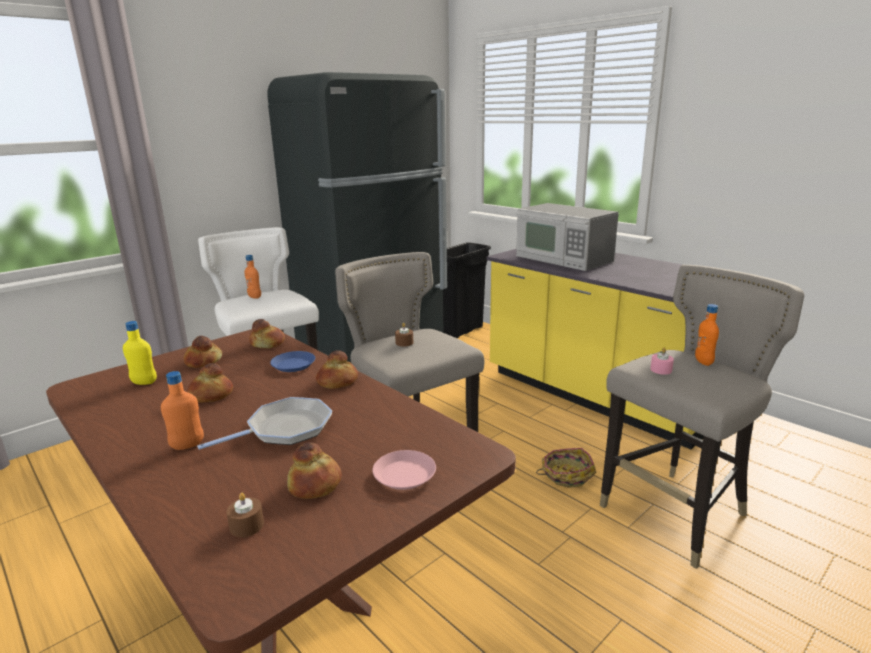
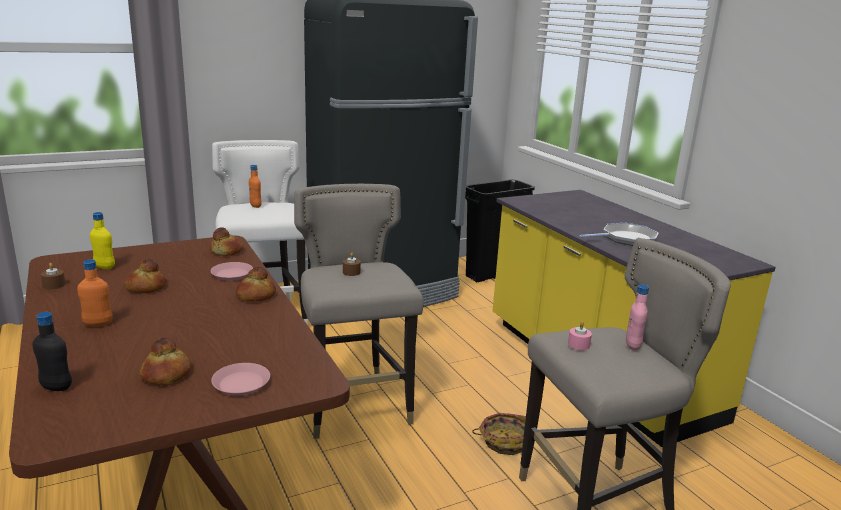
camera: 15 degrees right, 0 degrees up
(195, 530) = (56, 387): none -> black bottle
(203, 361) = (162, 257): bread -> none
(247, 525) = (93, 393): brown candle -> brown candle (54, 285)
(285, 429) = (180, 327): frying pan -> frying pan (626, 239)
(293, 365) = (232, 274): blue plate -> pink plate
(563, 259) = (574, 213): microwave -> none
(703, 362) = (633, 346): orange bottle -> pink bottle

